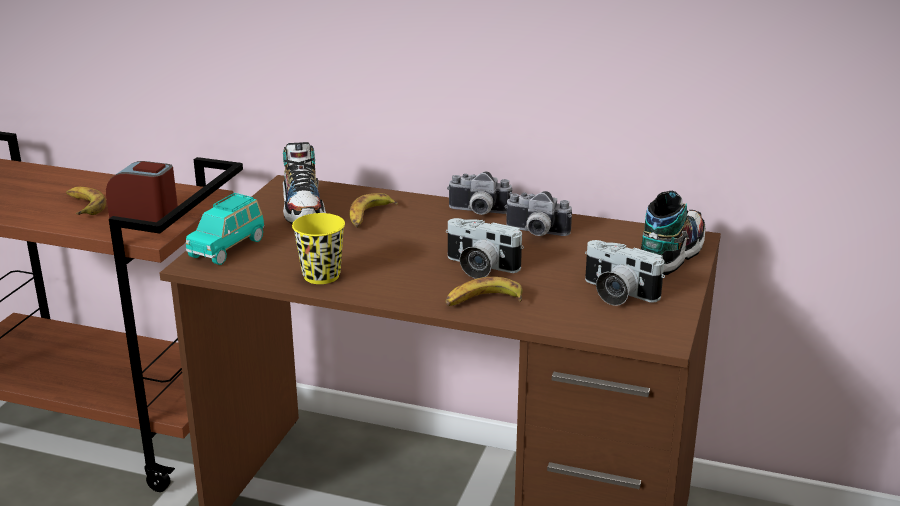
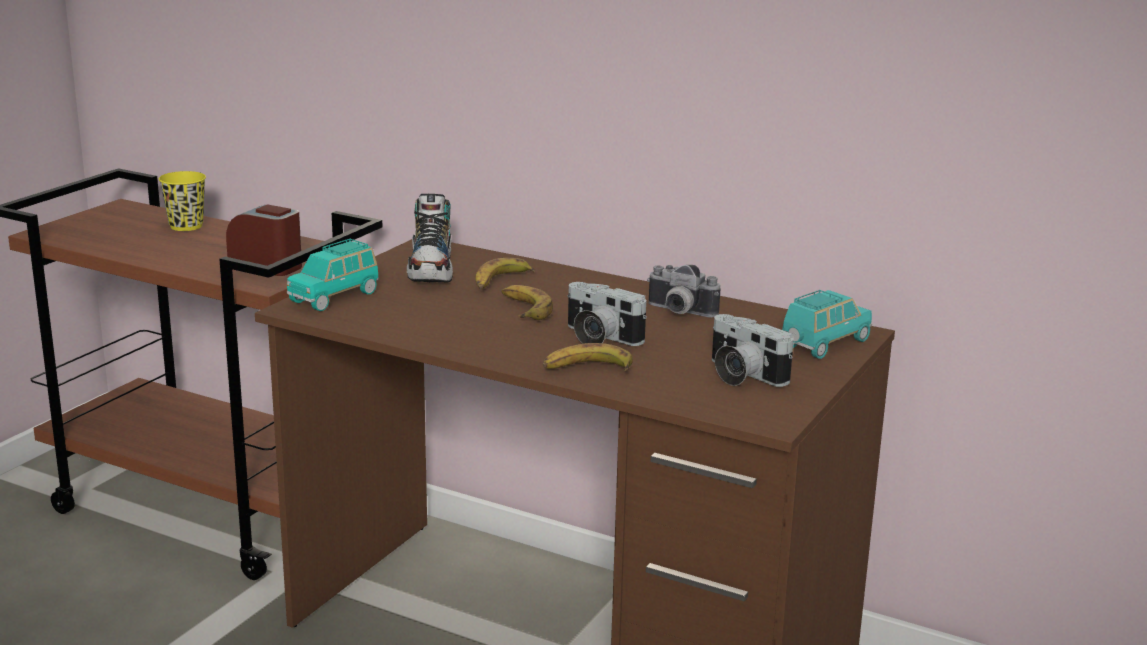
camera: 10 degrees right, 5 degrees down
(83, 206) = (206, 251): banana -> banana (524, 309)
(321, 276) = (422, 330): yellow cup -> yellow cup (186, 226)
(478, 212) = (623, 287): camera -> none
(671, 253) = (824, 344): shoe -> turquoise toy car

